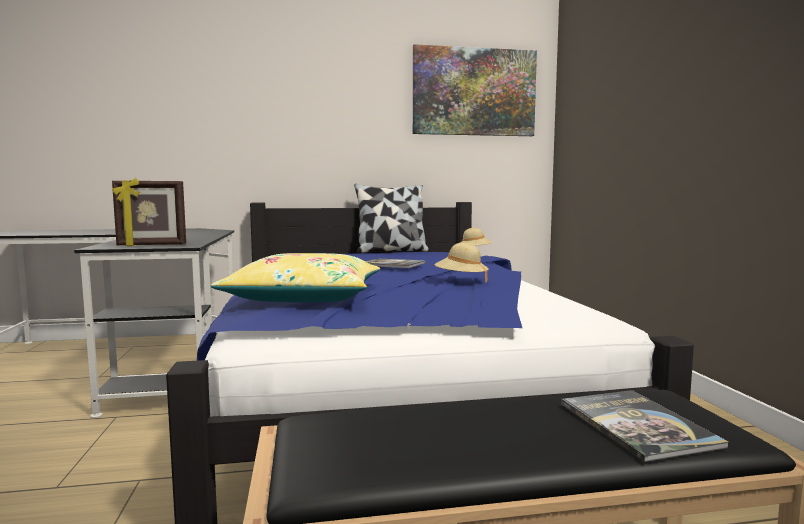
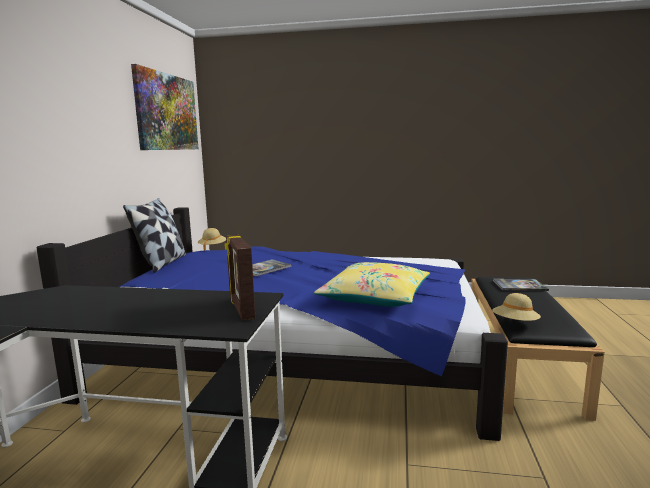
camera: 70 degrees left, 5 degrees up
(151, 245) = (241, 309): picture frame -> picture frame turned 150 degrees clockwise
(461, 280) = (346, 262): beige hat -> beige hat (515, 324)

